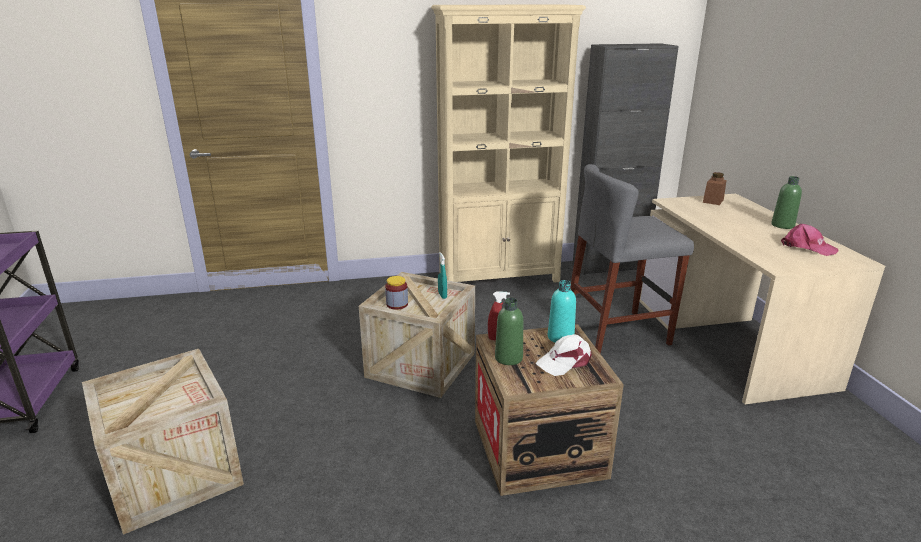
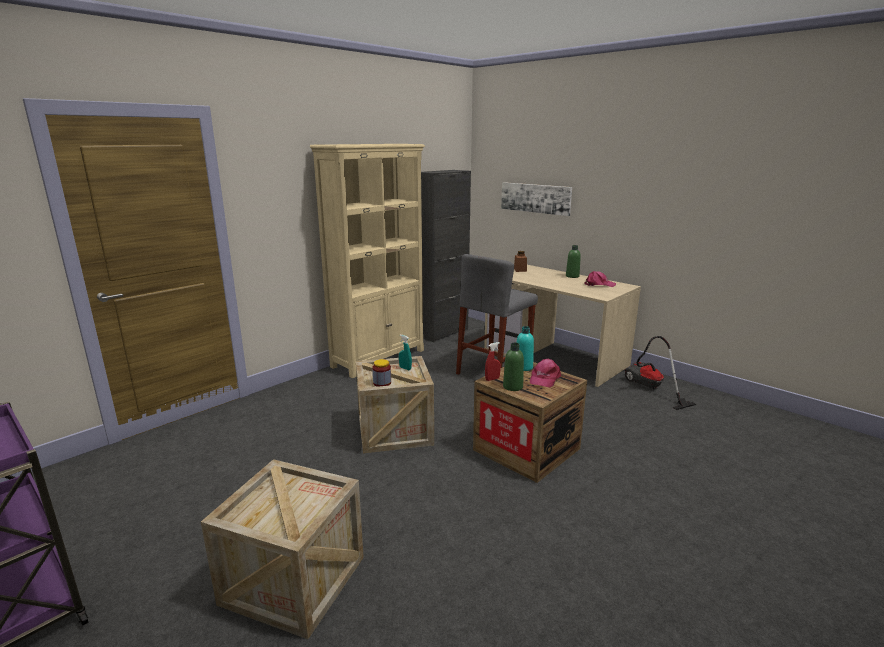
camera: 35 degrees left, 5 degrees down
(565, 361) = (544, 378): white cap -> pink cap
(767, 94) = (535, 198): none -> picture
(836, 438) = (649, 388): none -> vacuum cleaner

